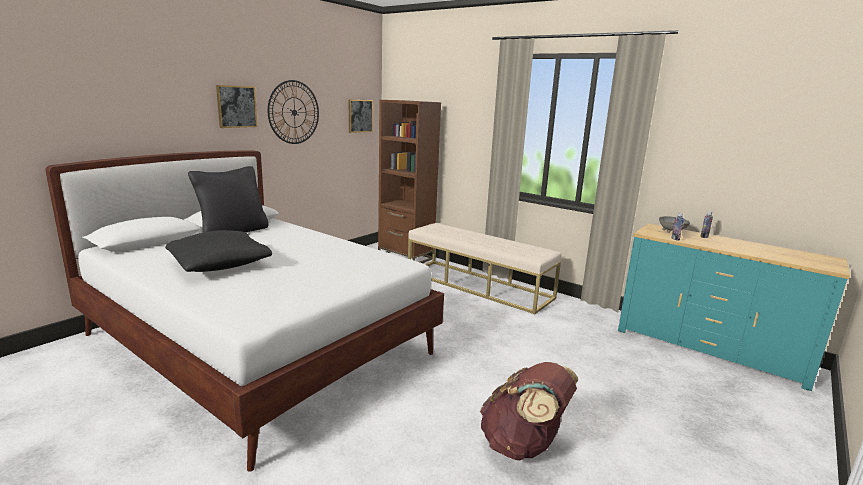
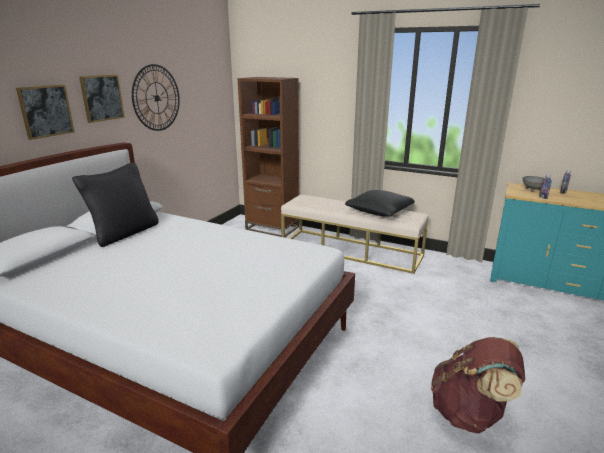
camera: 10 degrees left, 5 degrees up
(220, 264) = (137, 278): black pillow -> black pillow (379, 211)
(360, 116) = (215, 95): picture -> picture (46, 111)

